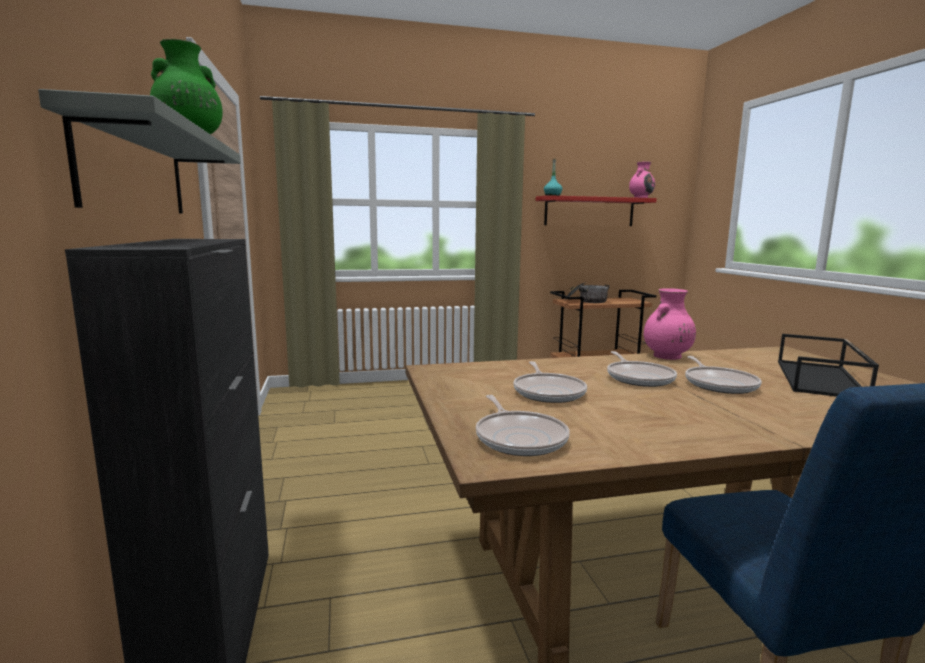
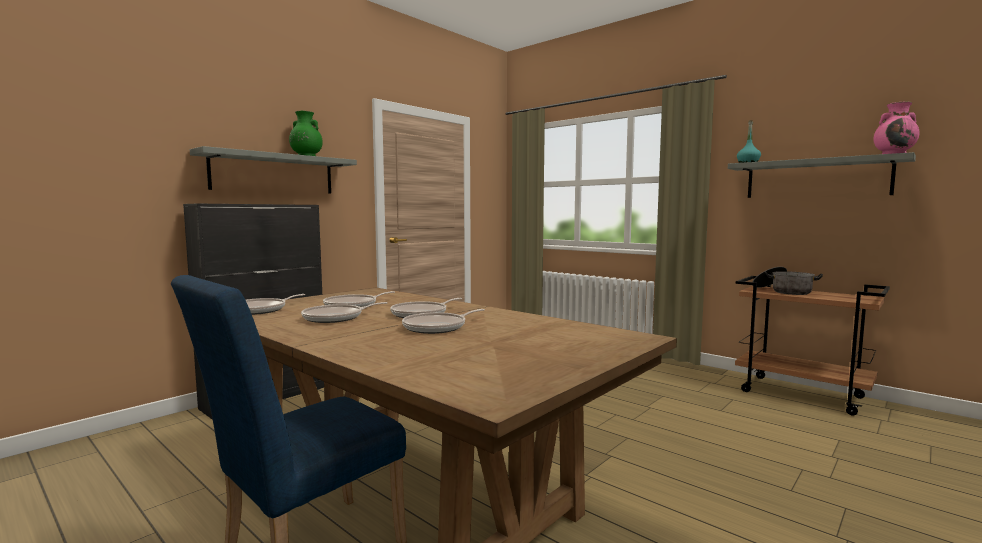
camera: 55 degrees right, 5 degrees down
(589, 211) = (816, 178): red shelf -> grey shelf
(630, 409) = (336, 318): none -> frying pan
(666, 356) = (512, 314): pink vase -> none
(821, 379) = (518, 348): black tray -> none

